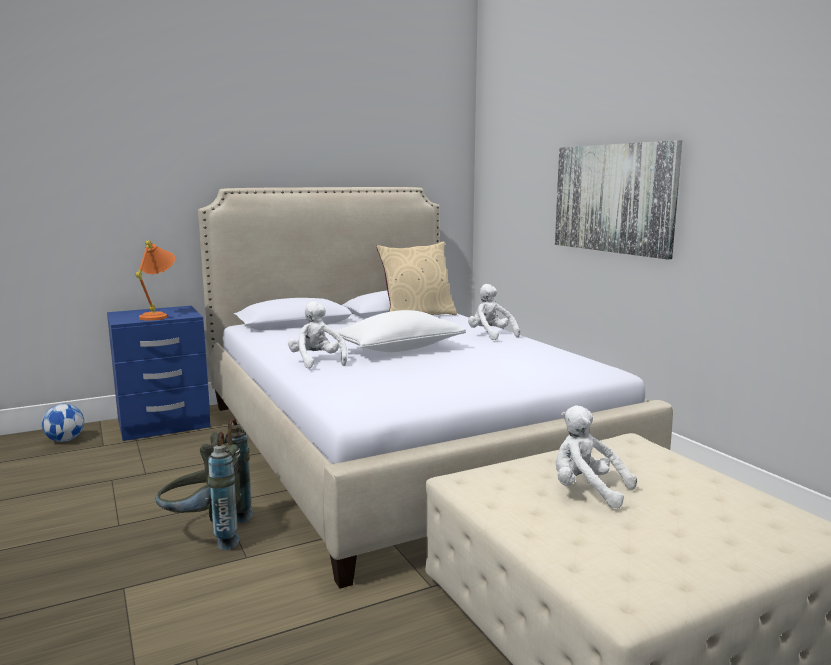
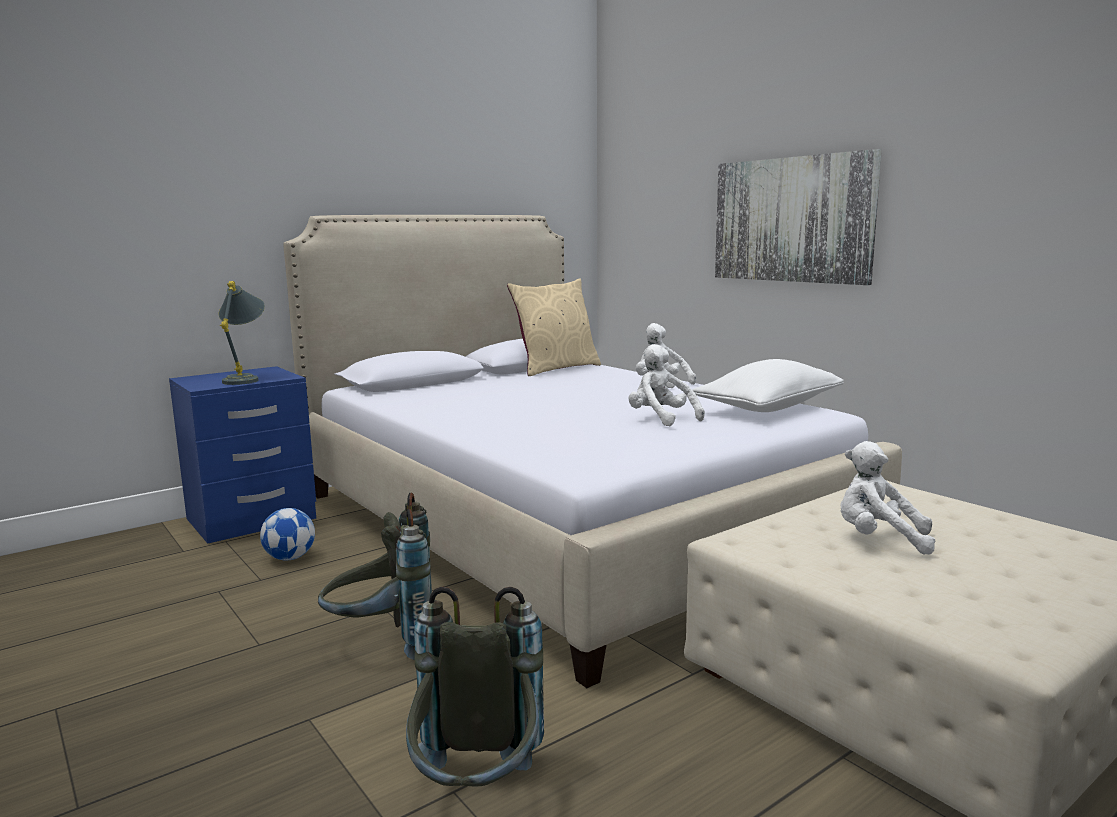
camera: 10 degrees left, 0 degrees up
(65, 440) = (126, 549): football -> football (290, 558)
(159, 316) = (245, 379): orange table lamp -> grey table lamp
(211, 663) = (477, 794): none -> grey backpack
(317, 362) = (483, 421): white plush toy -> white plush toy (661, 419)
(399, 349) = (570, 403): white pillow -> white pillow (768, 408)

